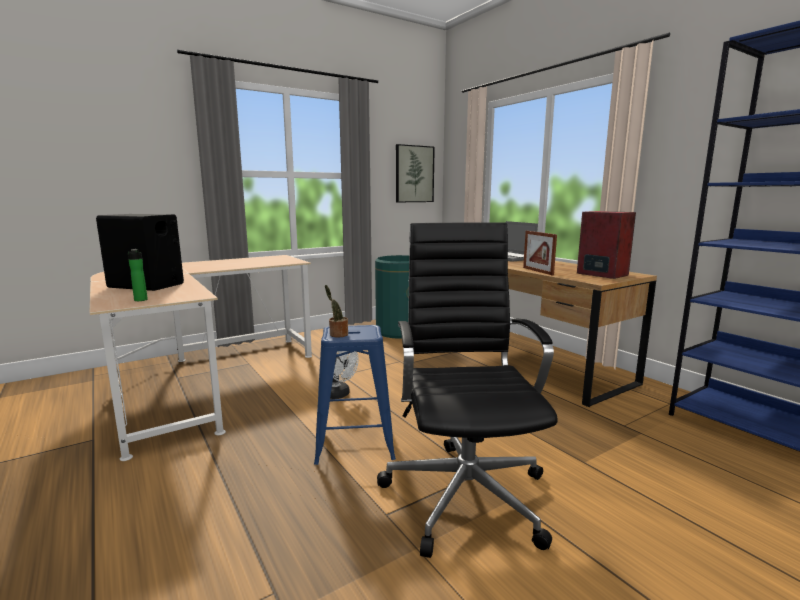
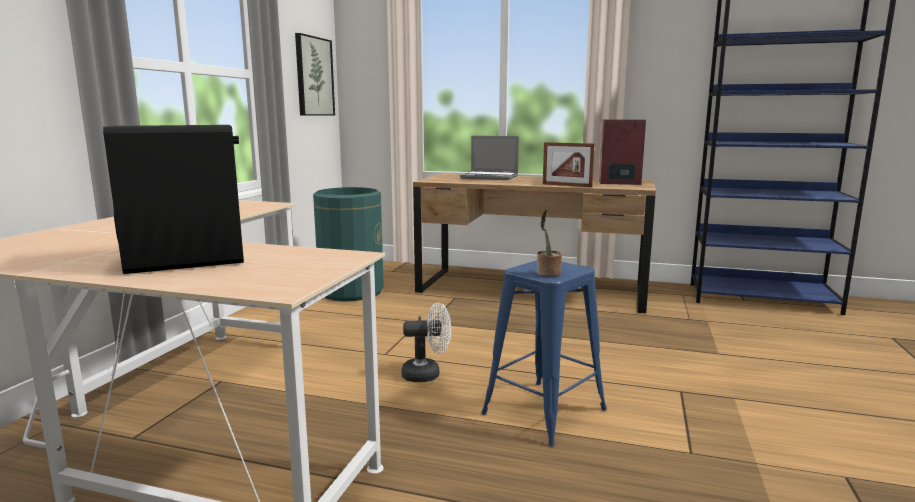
camera: 40 degrees left, 0 degrees up
(140, 300) = (292, 275): bottle -> none
(465, 492) = (701, 408): black office chair -> none

